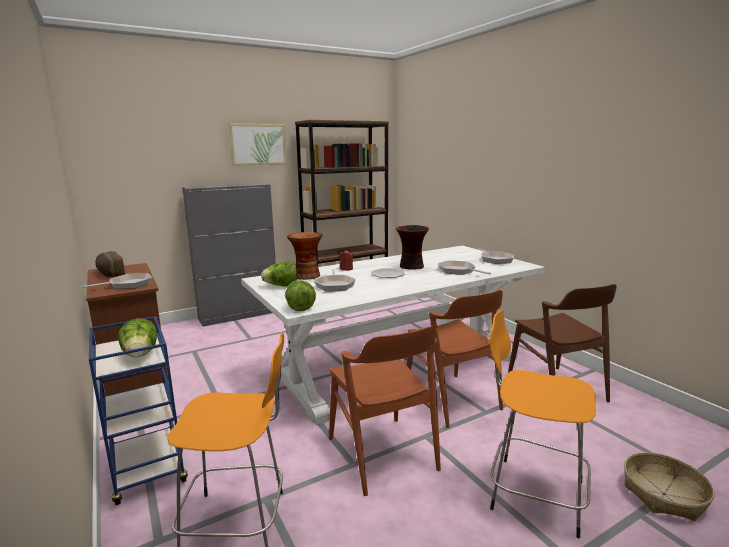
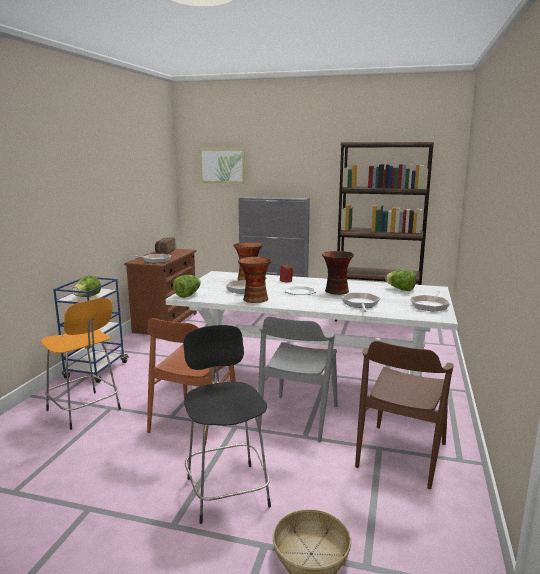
camera: 45 degrees right, 0 degrees up
(257, 144) = (309, 163): picture -> picture (222, 165)
(281, 286) = (216, 281): lettuce -> lettuce (401, 289)
(374, 291) = (254, 299): none -> vase
(452, 399) = (298, 417): brown chair -> grey chair
(533, 493) = (226, 490): orange stool -> black stool

